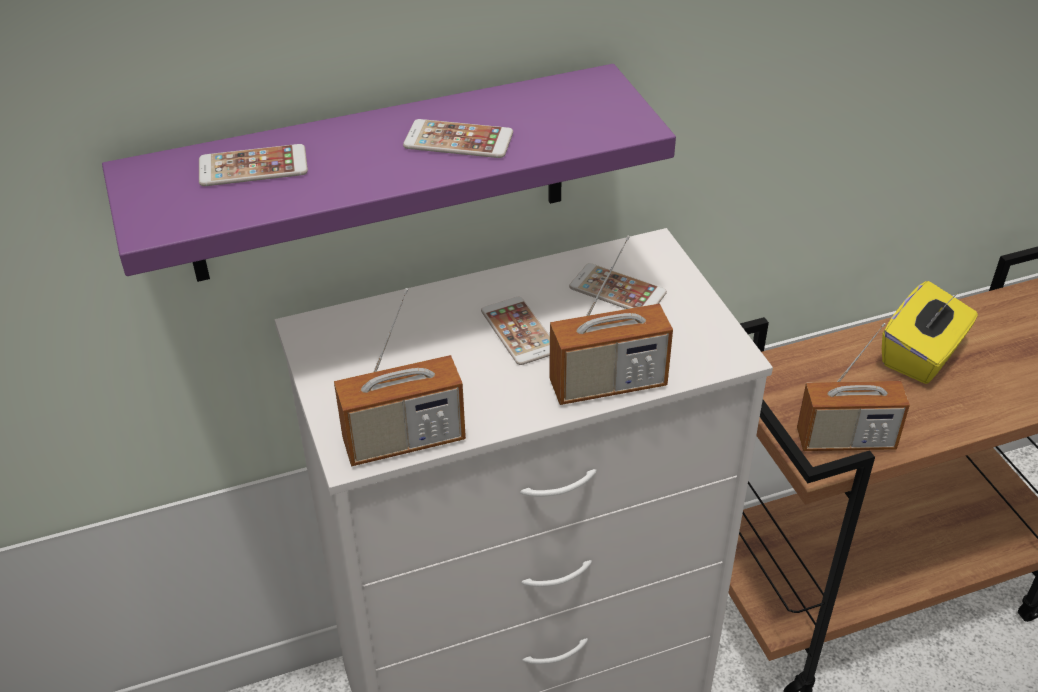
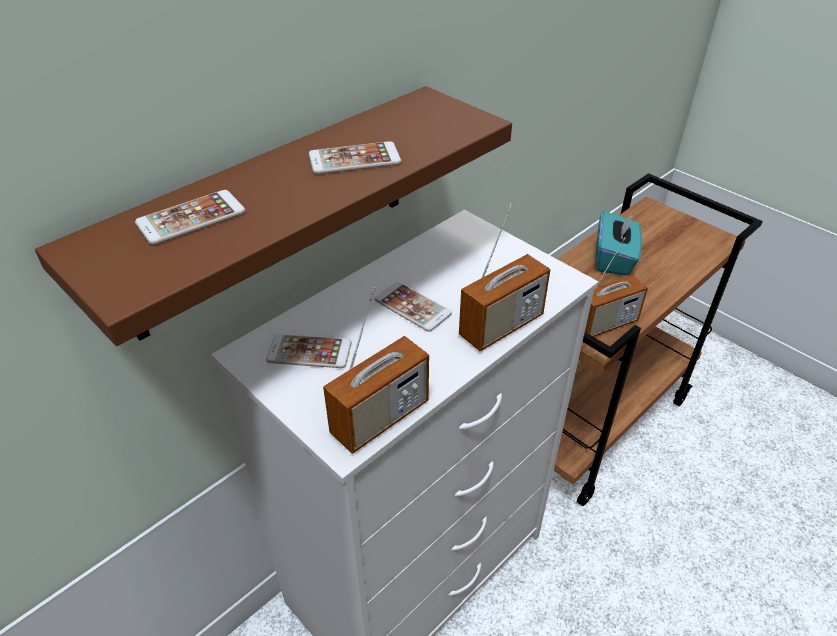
camera: 25 degrees left, 0 degrees up
(378, 176) = (273, 211): purple shelf -> brown shelf
(617, 290) = (461, 259): phone -> phone (309, 352)
(922, 355) = (614, 259): yellow tissue box -> turquoise tissue box

